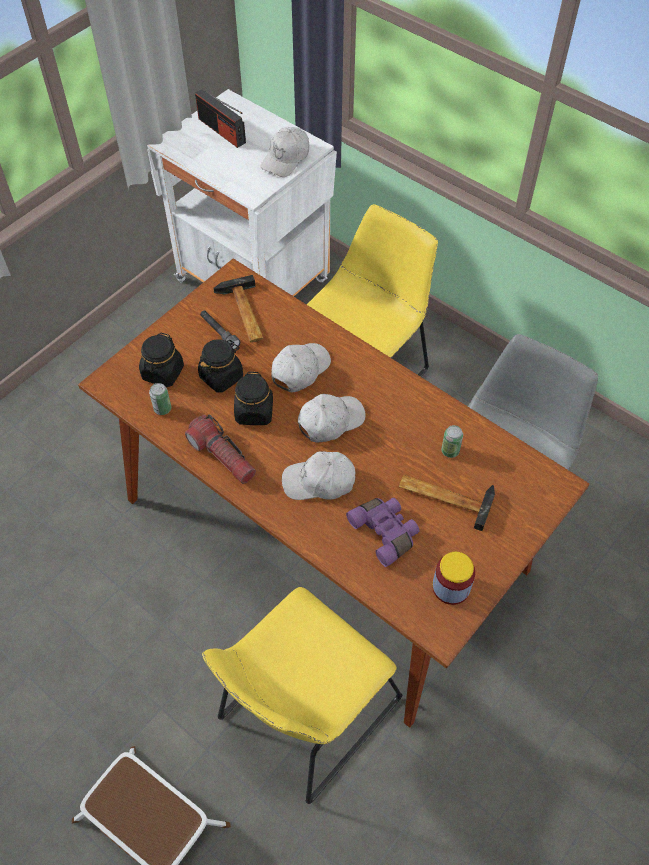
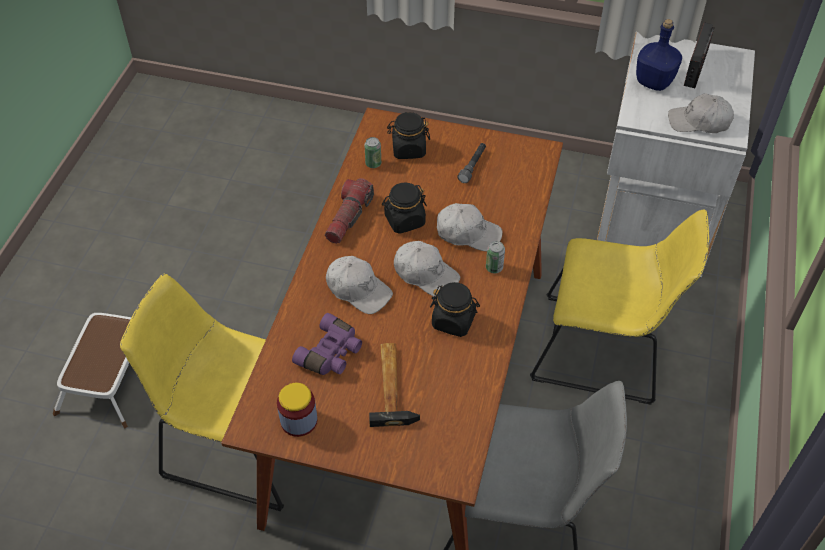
camera: 65 degrees right, 5 degrees down
(218, 163) = (653, 81): none -> blue bottle
(221, 376) = (428, 185): black jar -> black jar (454, 321)
(243, 314) = (504, 173): hammer -> none
(319, 482) = (358, 289): white cap -> white cap turned 150 degrees clockwise
(450, 451) = (445, 373): can -> can (494, 267)

